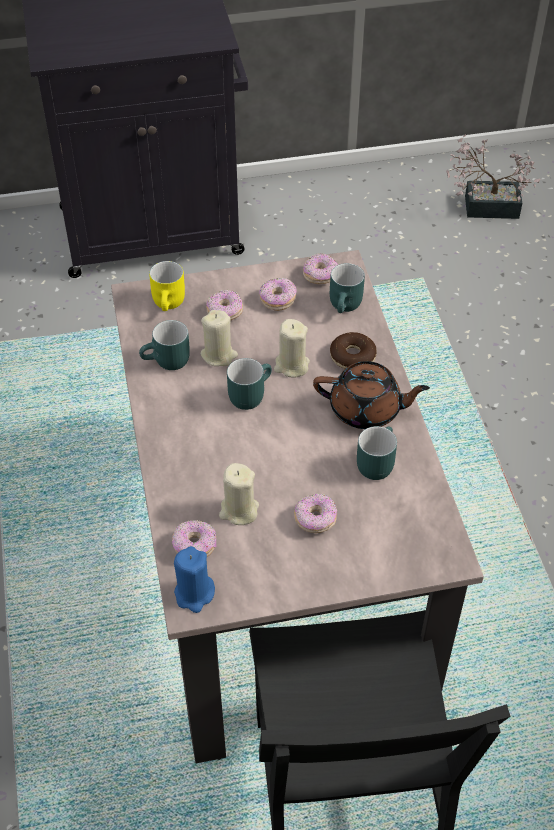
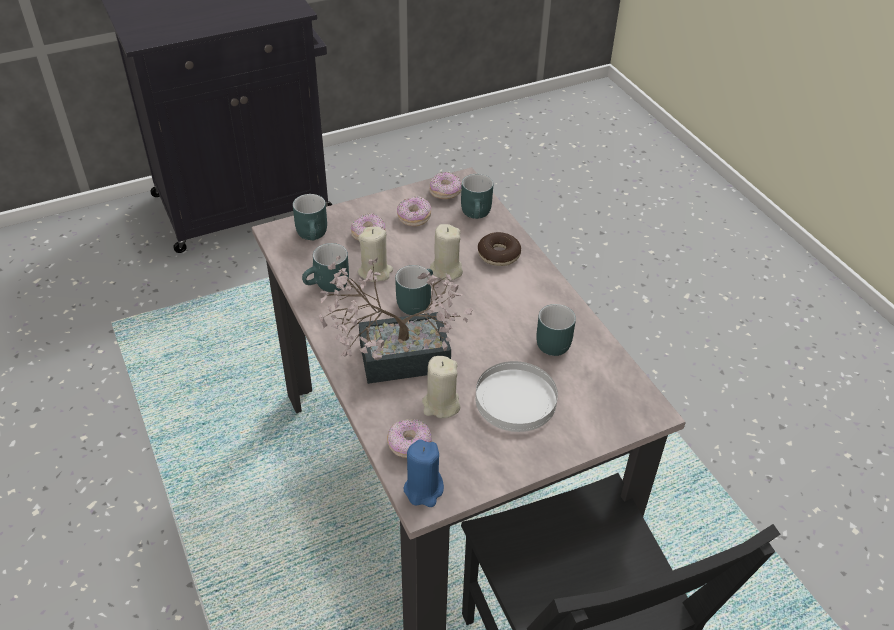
camera: 15 degrees left, 5 degrees down
(170, 303) = (314, 234): yellow mug -> turquoise mug
(315, 519) = (515, 400): donut -> white plate
(366, 410) = (527, 297): brown teapot -> none
(484, 206) = (528, 145): potted plant -> potted plant (392, 358)

